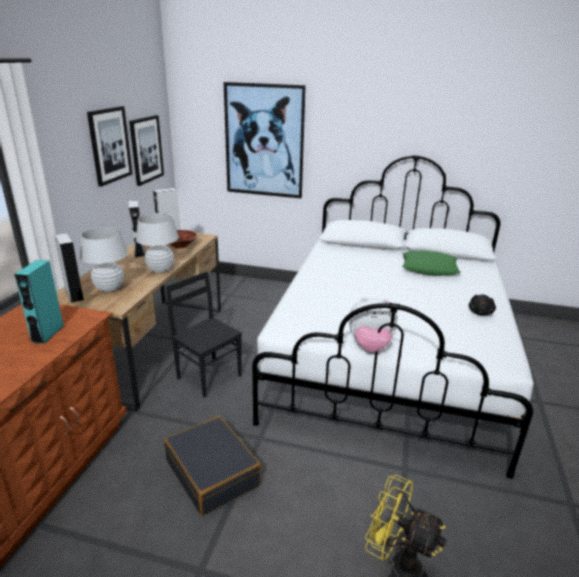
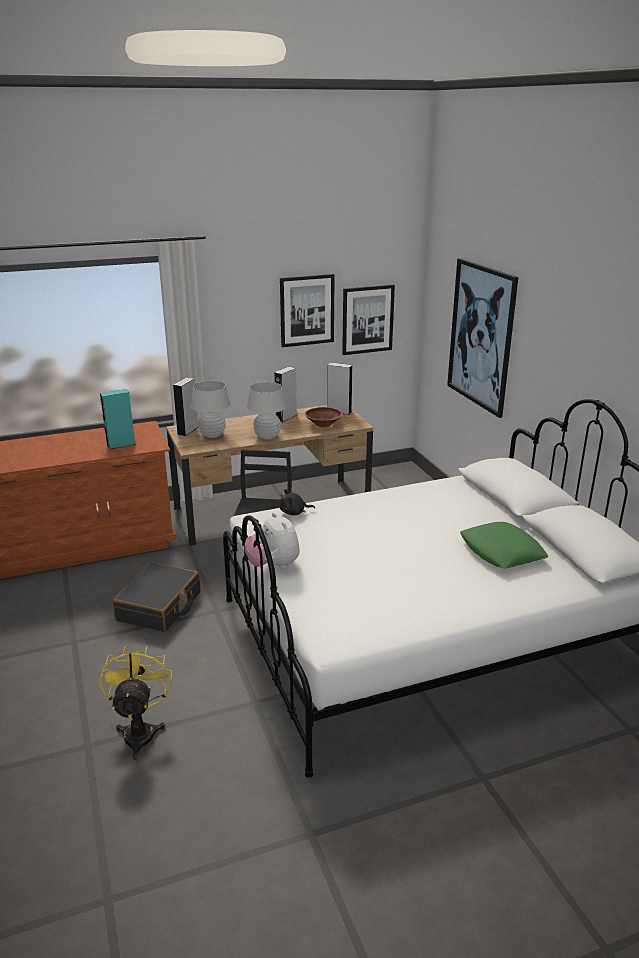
camera: 55 degrees right, 0 degrees up
(480, 313) = (429, 608): black plush toy -> black plush toy (294, 512)

